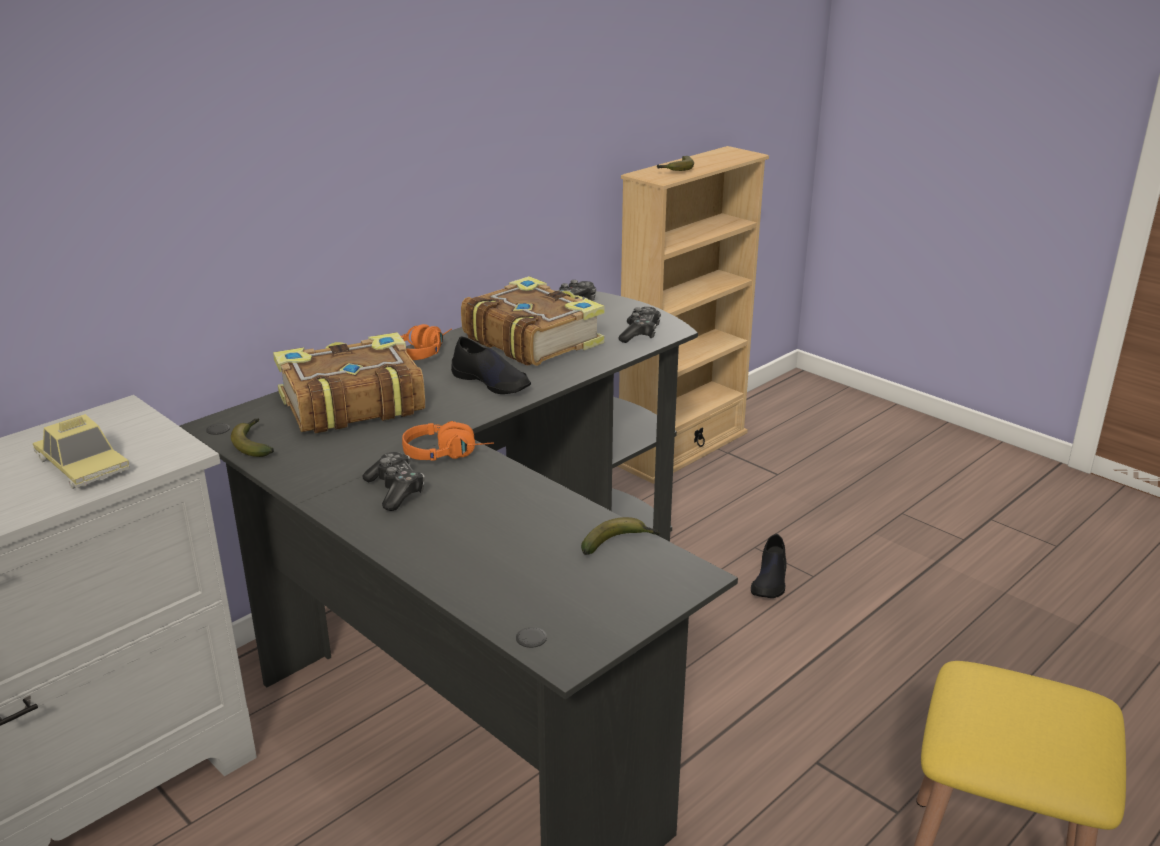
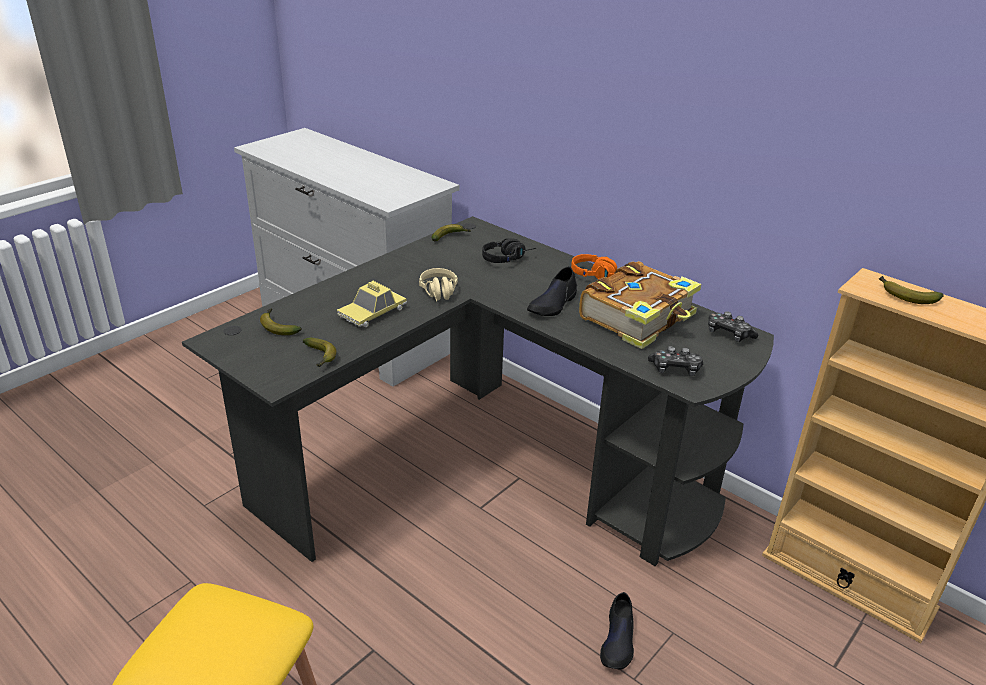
camera: 85 degrees right, 5 degrees up
(82, 465) = (377, 185): toy car -> toy car (372, 312)
(350, 403) = (508, 258): book -> black headphones
(395, 490) = (393, 281): game controller -> none
(448, 454) = (440, 295): orange headphones -> beige headphones
(525, 589) = (278, 327): none -> banana
(770, 580) = (618, 640): black shoe -> black shoe turned 90 degrees counterclockwise

